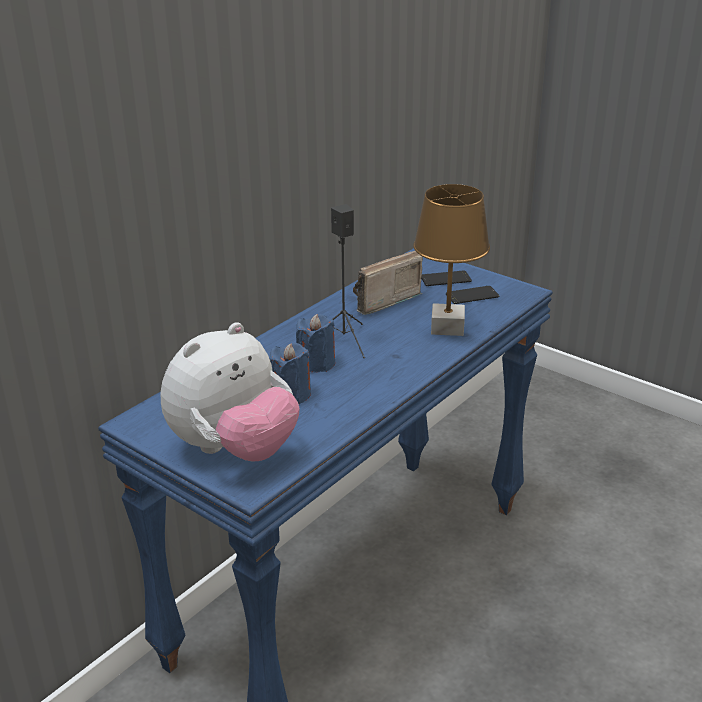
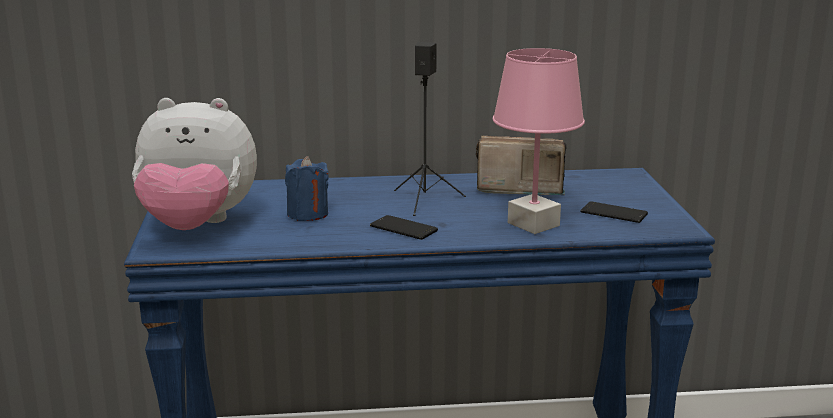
camera: 45 degrees right, 10 degrees down
(316, 363) = (370, 205): blue candle -> none
(445, 279) = (615, 195): phone -> phone (403, 228)
(448, 327) = (534, 224): brown table lamp -> pink table lamp

